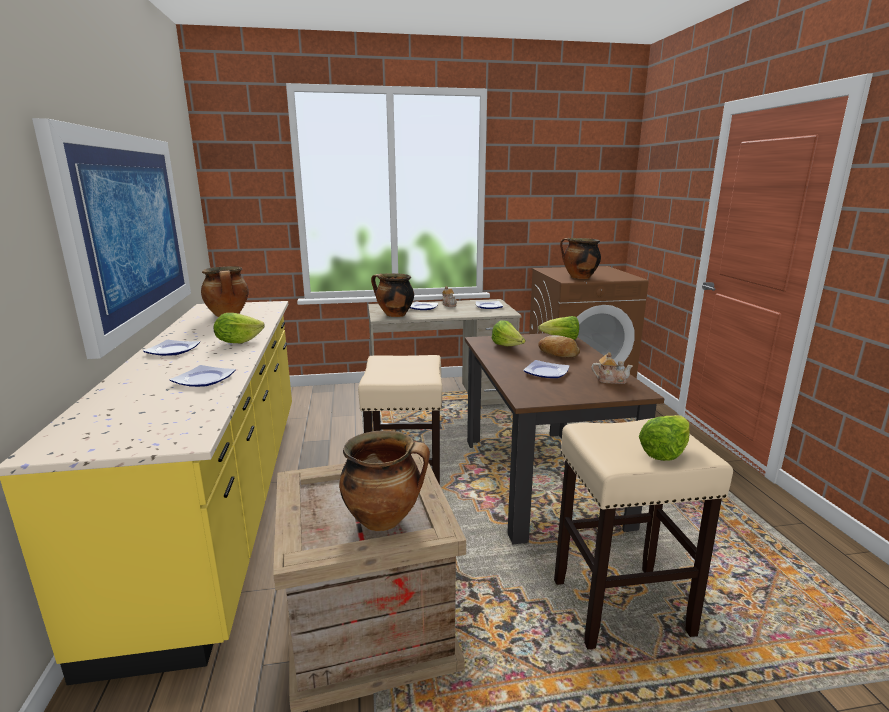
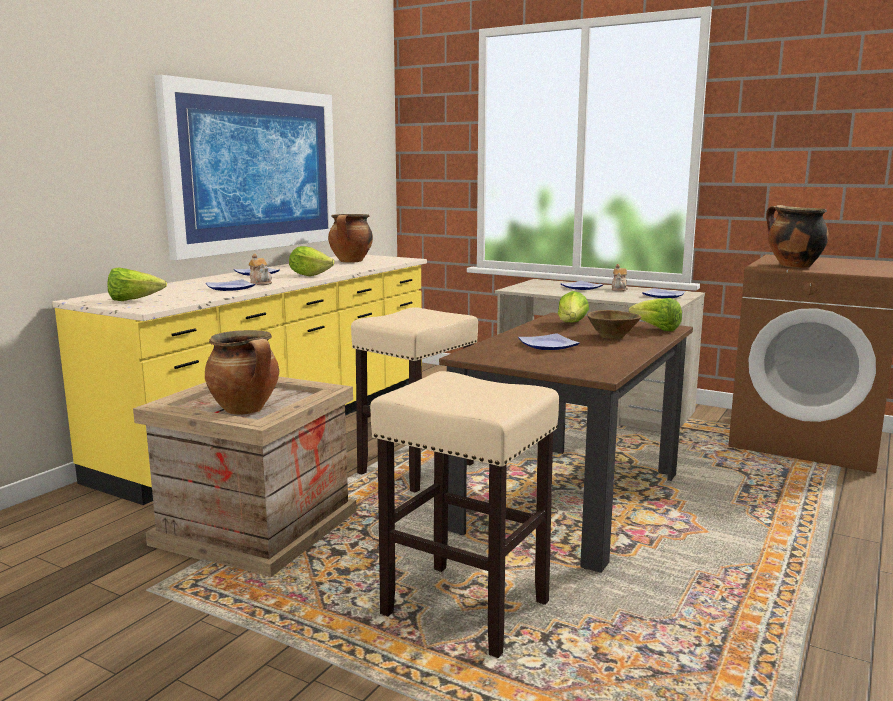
camera: 40 degrees right, 5 degrees down
(394, 315) = (532, 289): cooking pot -> none
(557, 353) = (612, 337): bread -> brown bowl
(610, 380) = (599, 362): teapot -> teapot (261, 283)
(664, 452) = (464, 401): lettuce -> lettuce (134, 300)

